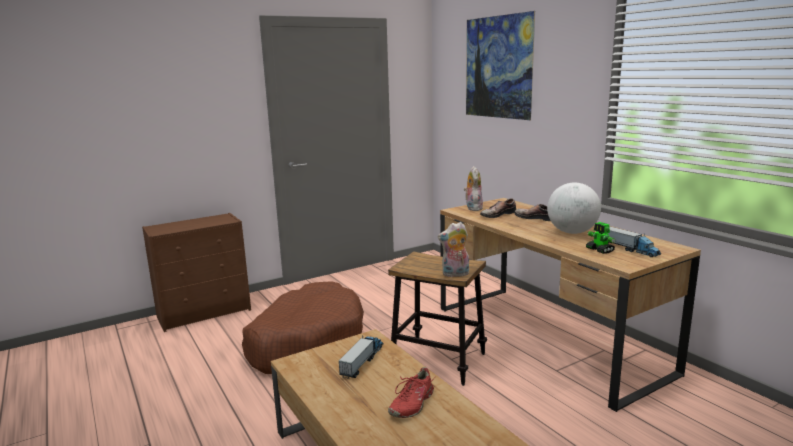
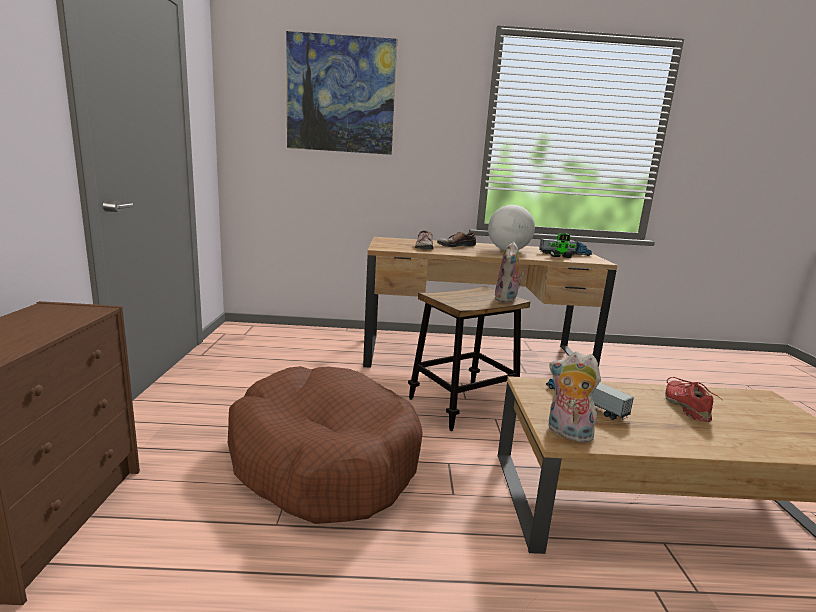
camera: 60 degrees left, 0 degrees up
(411, 404) = (686, 407): red shoe -> red shoe turned 150 degrees counterclockwise
(472, 208) = (387, 245): plush toy -> plush toy (567, 434)

